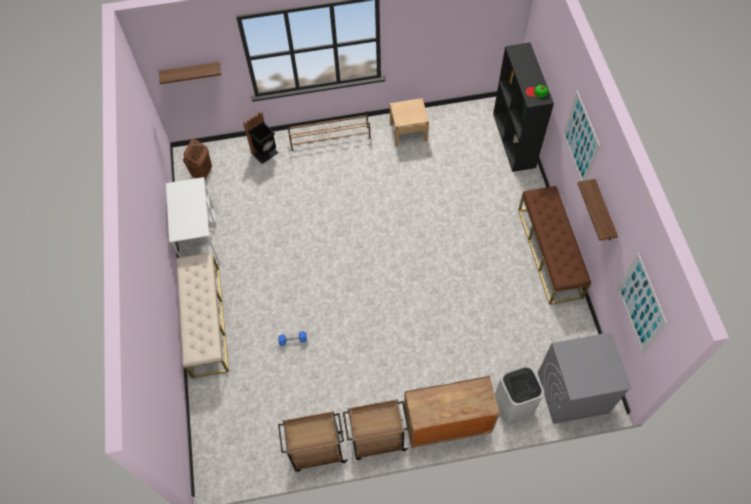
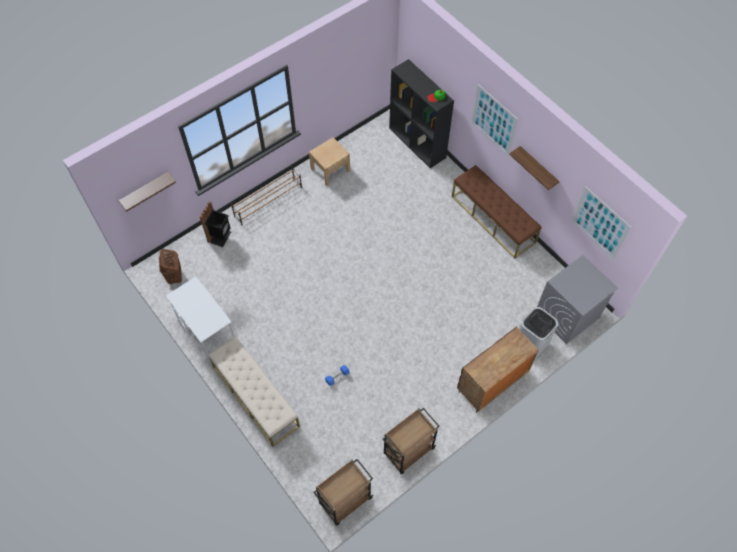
camera: 30 degrees left, 0 degrees up
(377, 440) = (448, 420): brown cart -> brown cart (344, 501)

